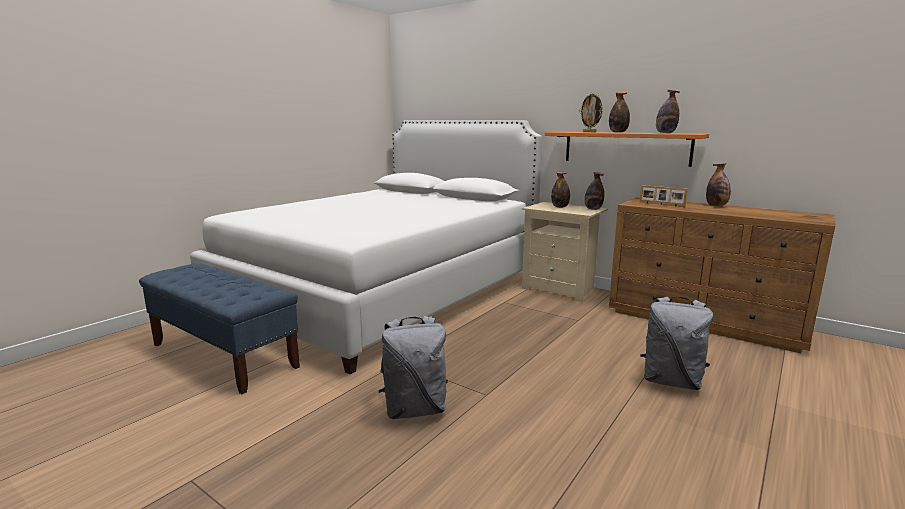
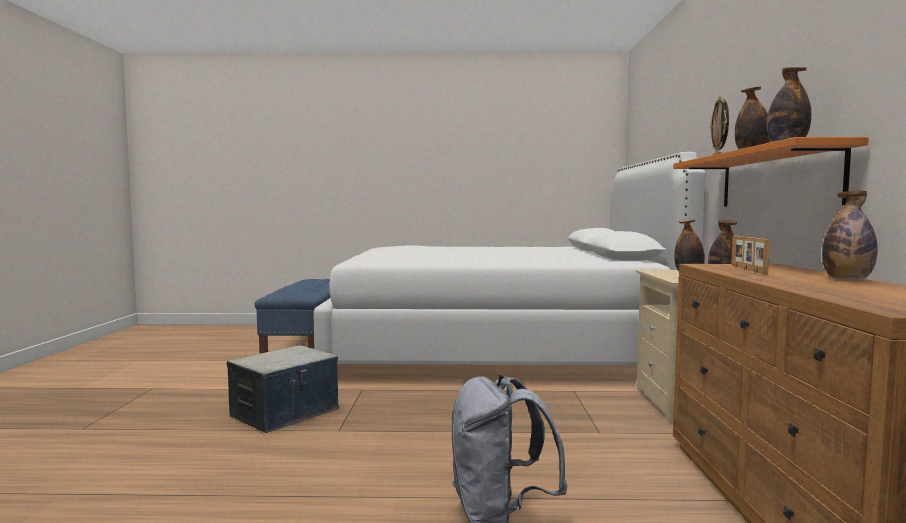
camera: 55 degrees right, 10 degrees down
(414, 409) = (285, 413): grey backpack -> storage box

